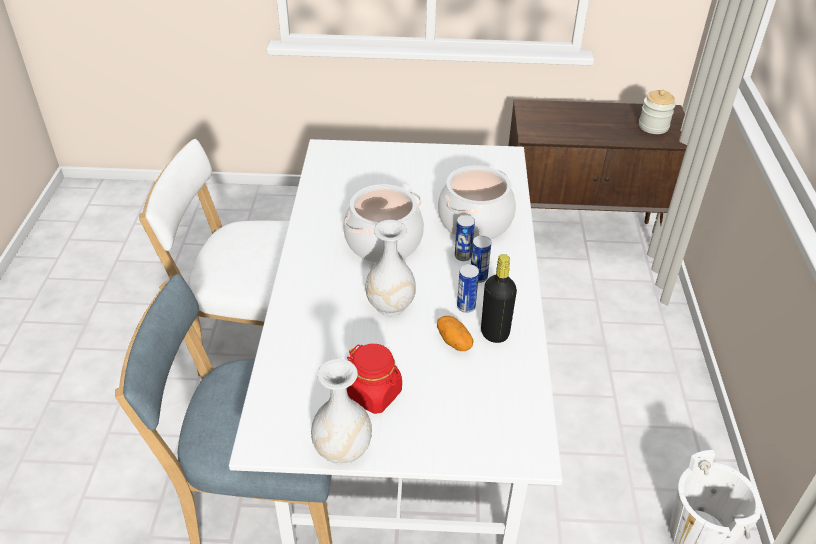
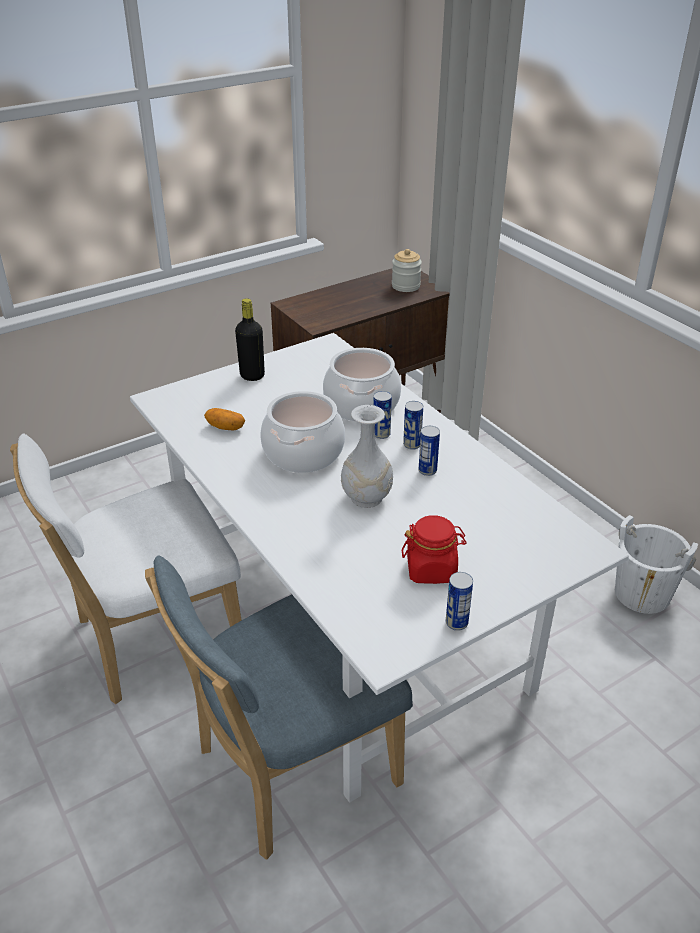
camera: 35 degrees left, 5 degrees down
(343, 450) = (456, 622): white vase -> can
(454, 341) = (448, 500): potato -> potato (225, 427)
(494, 333) = (471, 479): black bottle -> black bottle (252, 376)

